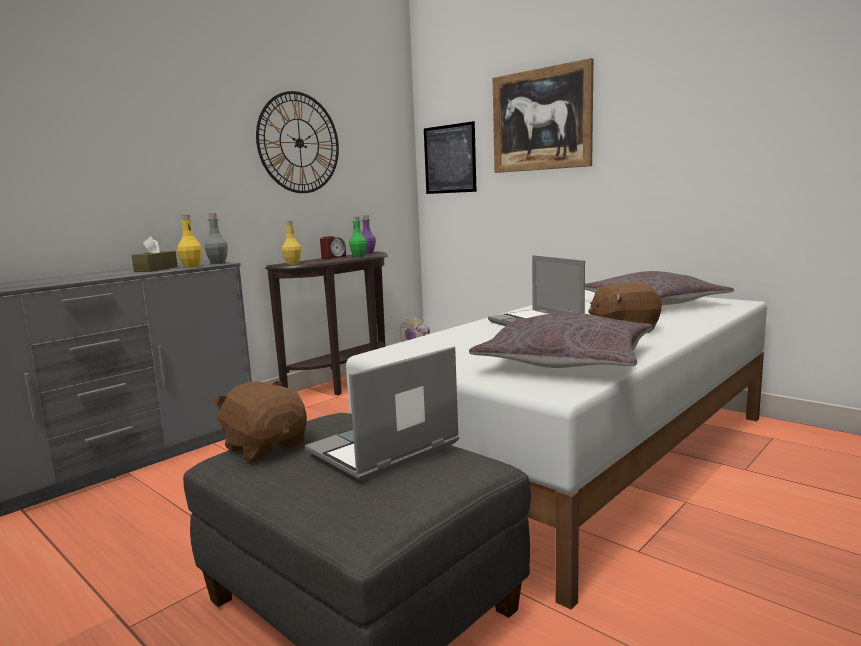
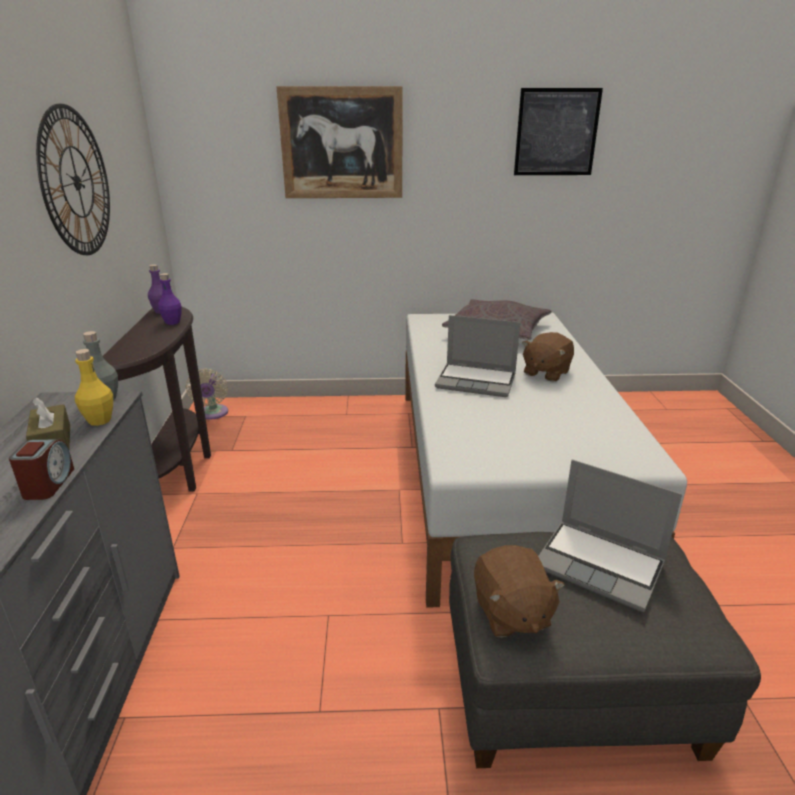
camera: 45 degrees left, 15 degrees up
(266, 447) = (511, 613): brown plush toy -> brown plush toy turned 105 degrees counterclockwise
(292, 263) = (126, 357): yellow bottle -> none
(333, 257) = (141, 330): alarm clock -> alarm clock (48, 484)
(358, 256) = (172, 322): green bottle -> purple bottle
(383, 449) = (601, 565): laptop -> laptop turned 60 degrees counterclockwise
(450, 159) = (215, 177): picture -> picture (556, 132)
(565, 361) = (589, 425): grey pillow -> none

